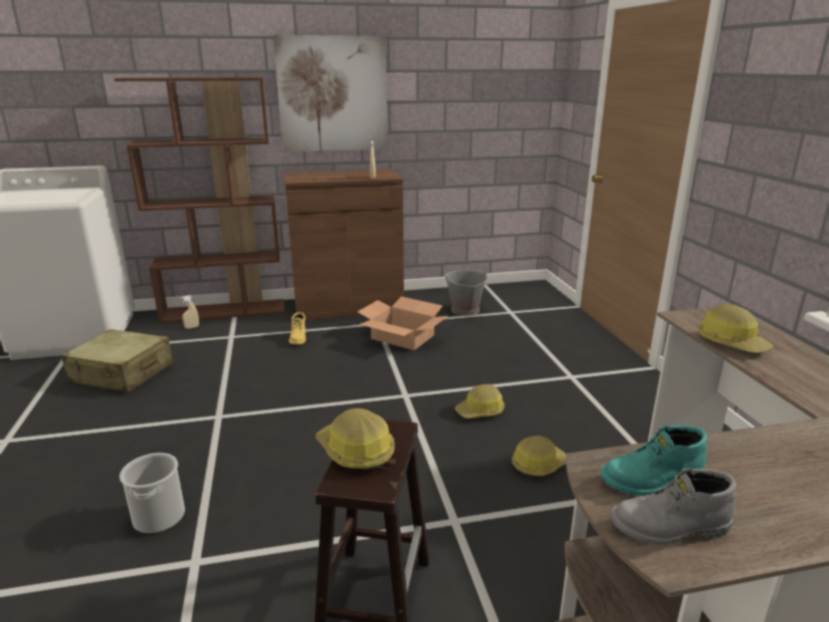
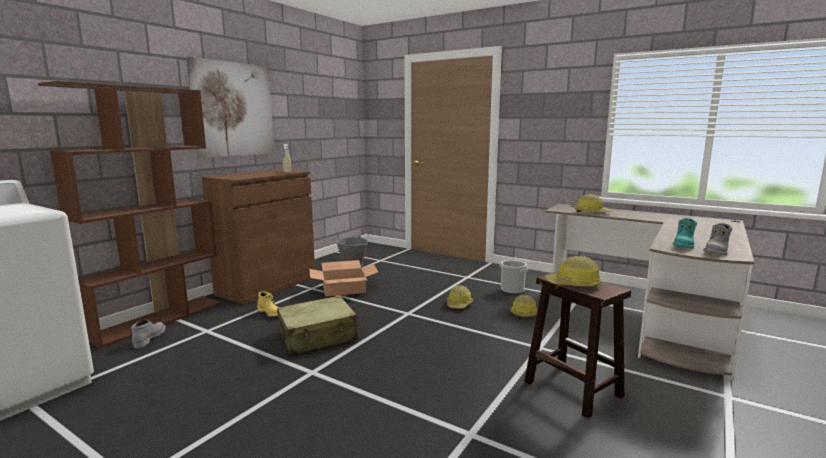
camera: 45 degrees left, 10 degrees down
(122, 373) = (150, 389): beige suitcase -> beige suitcase (318, 336)
(159, 517) = (399, 433): bucket -> bucket (512, 290)
(192, 327) = (149, 338): beige spray bottle -> grey boot

